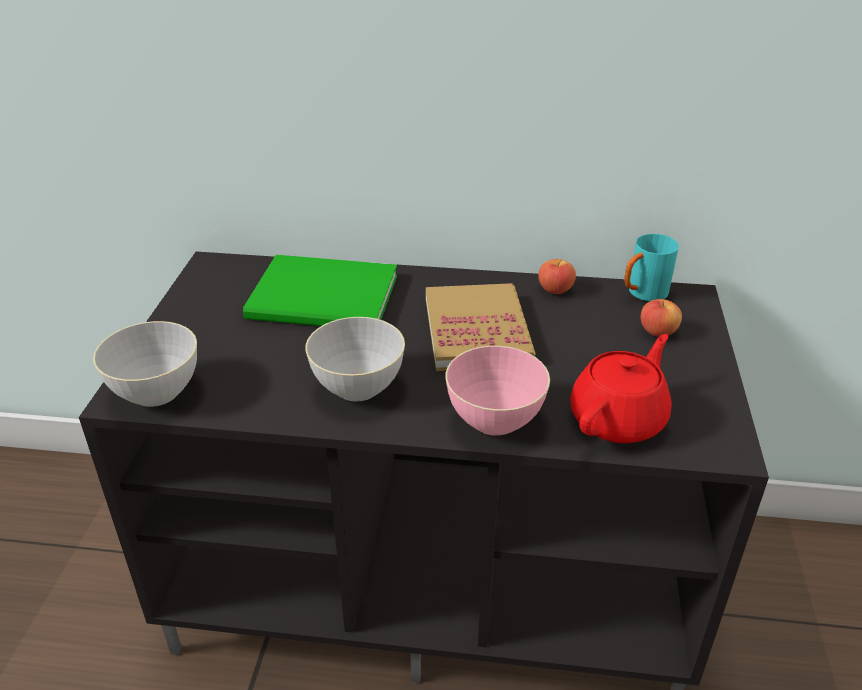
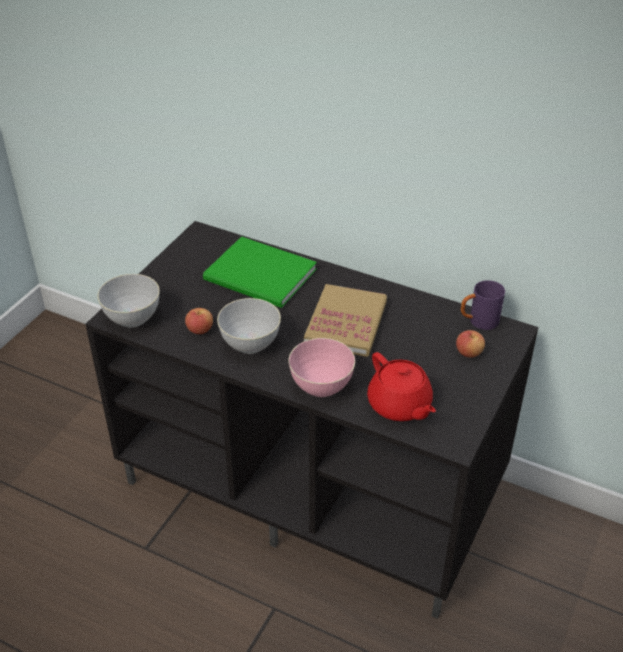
camera: 20 degrees right, 5 degrees up
(555, 290) = (418, 304): apple -> apple (200, 330)
(619, 419) = (399, 406): red teapot -> red teapot turned 90 degrees clockwise
(642, 294) = (478, 322): turquoise mug -> purple mug

